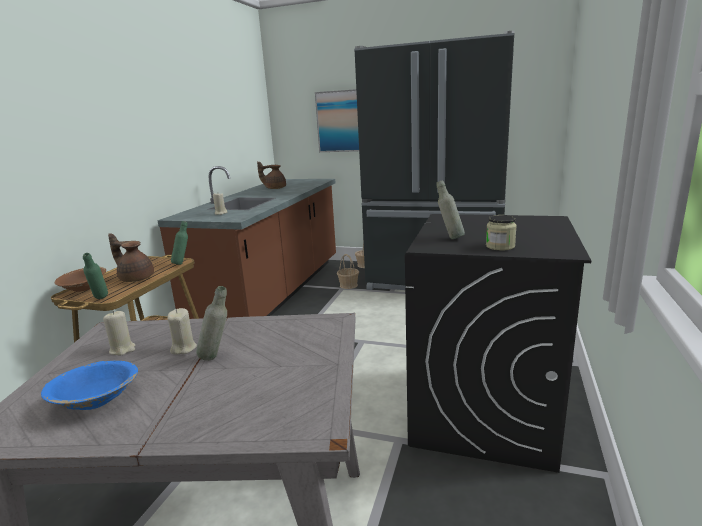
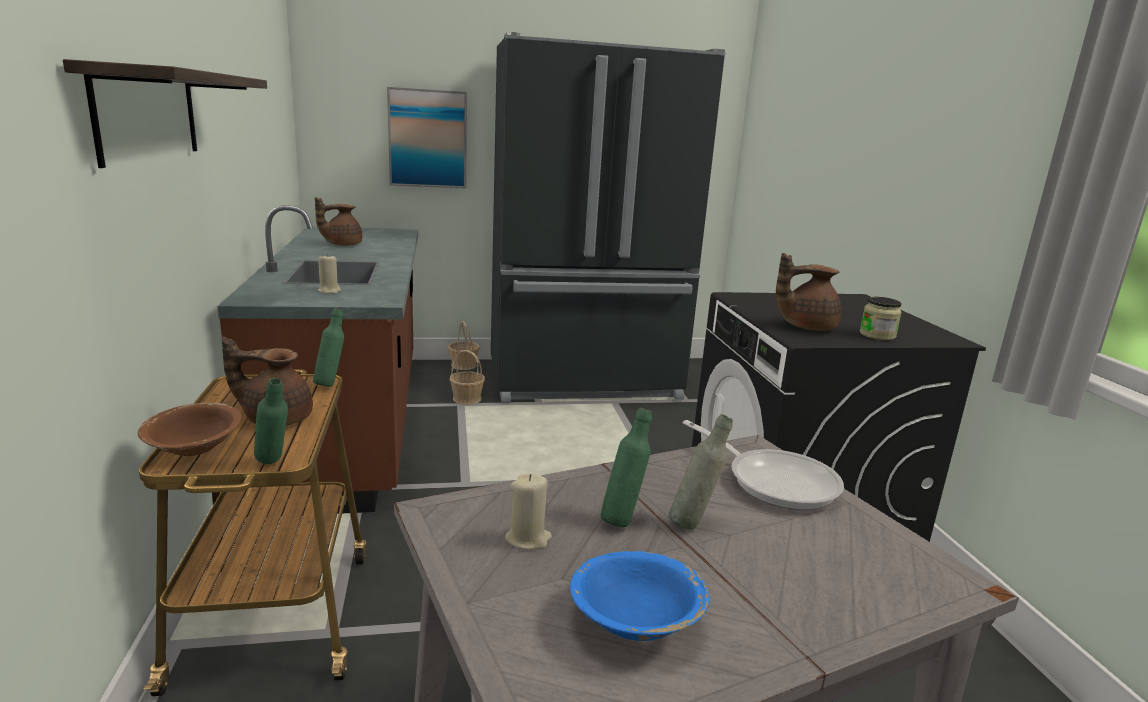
camera: 30 degrees left, 0 degrees up
(94, 122) = (148, 114): none -> shelf
(183, 348) = (622, 519): beige candle -> green bottle
(310, 342) = (774, 481): none -> frying pan
(449, 238) = (805, 326): grey bottle -> brown teapot

